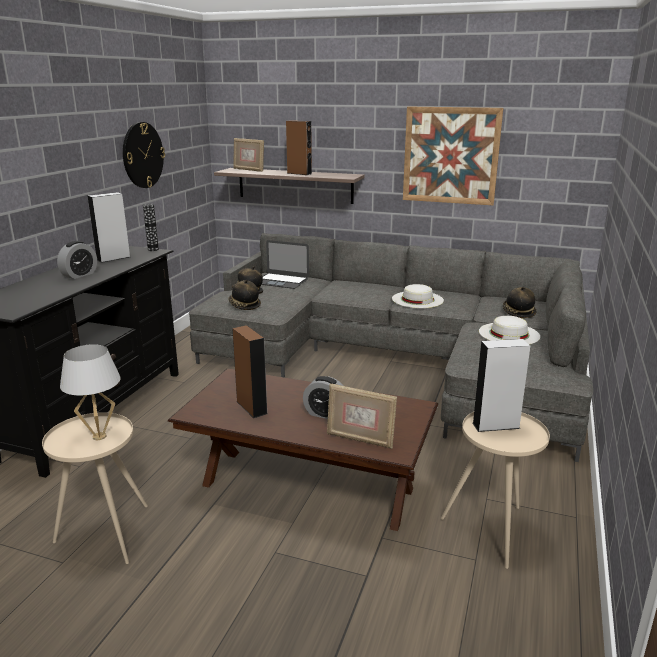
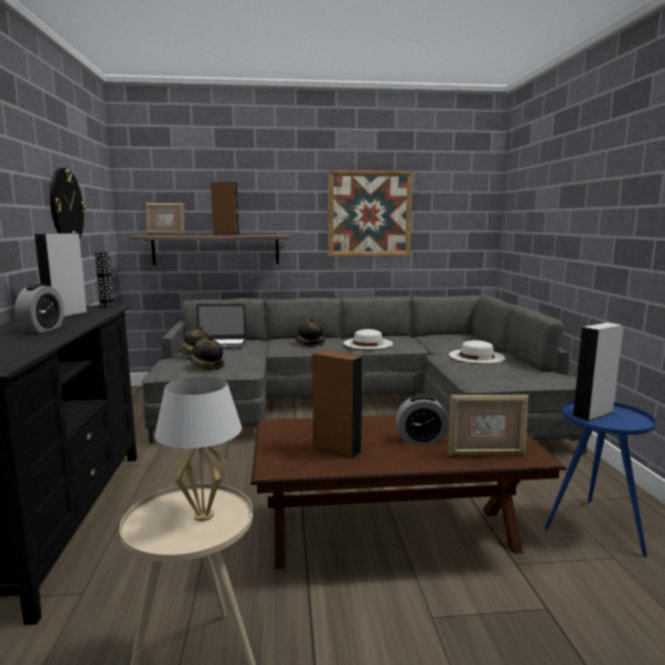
camera: 25 degrees left, 10 degrees down
(492, 529) = (594, 526): beige side table -> blue side table
(518, 312) = (460, 342): hat -> hat (309, 343)

